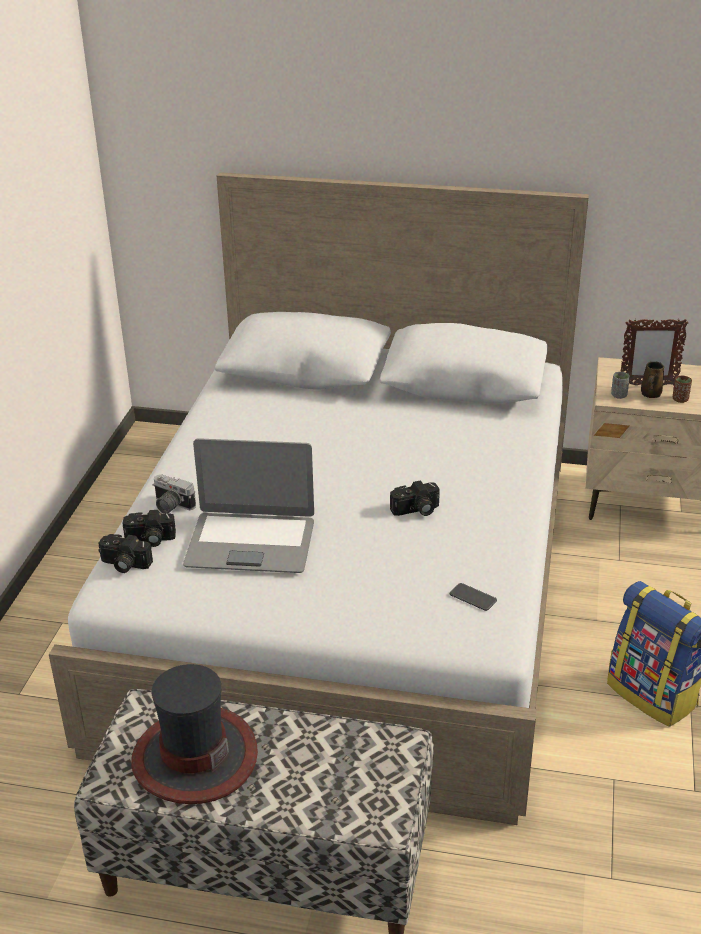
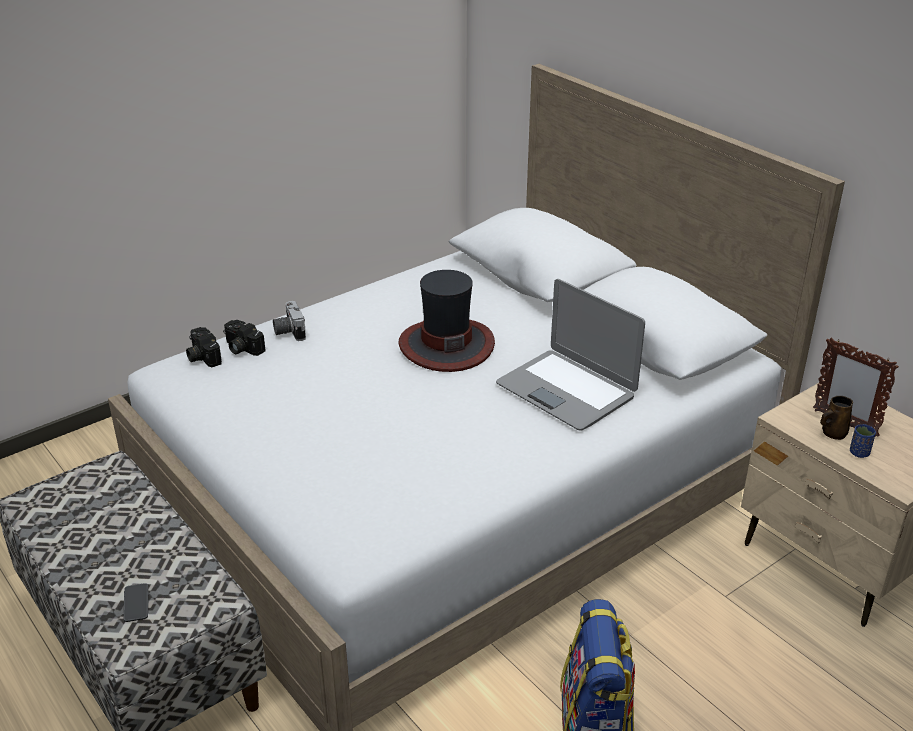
camera: 40 degrees right, 0 degrees up
(194, 757) = (90, 519): hat -> hat (446, 345)
(251, 543) = (299, 385): laptop -> laptop (566, 390)
(416, 510) = (453, 425): camera -> none
(473, 597) = (390, 517): phone -> phone (136, 603)
(618, 395) = (796, 419): grey cup -> none
(680, 399) = (859, 453): brown cup -> blue cup

